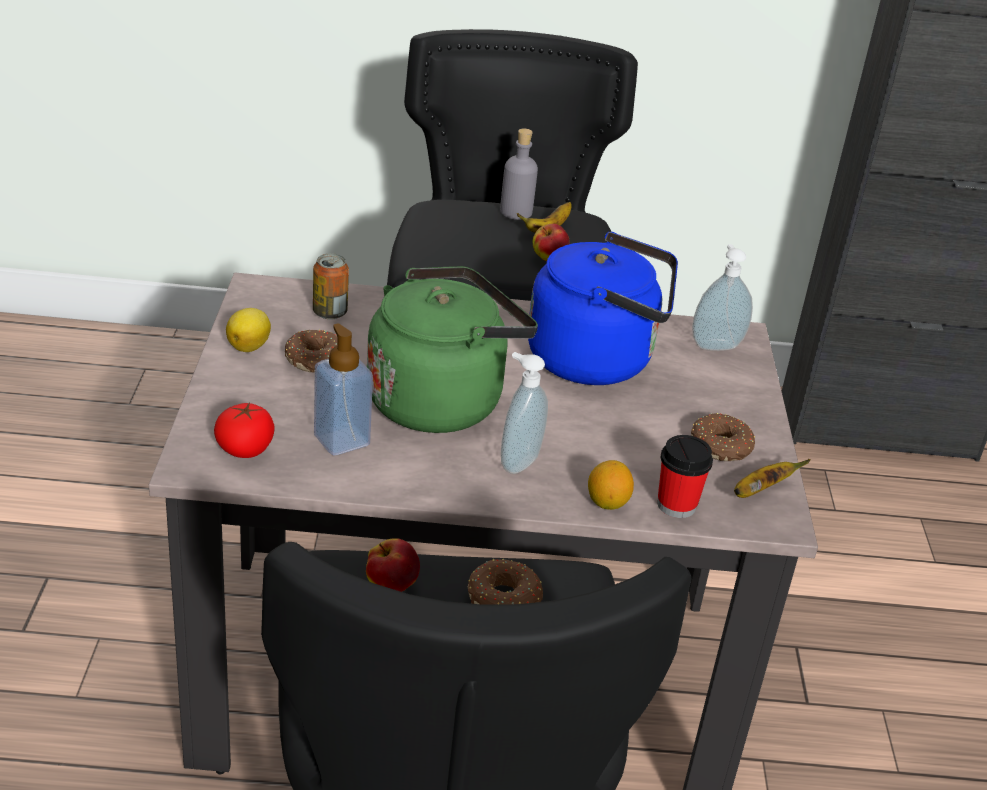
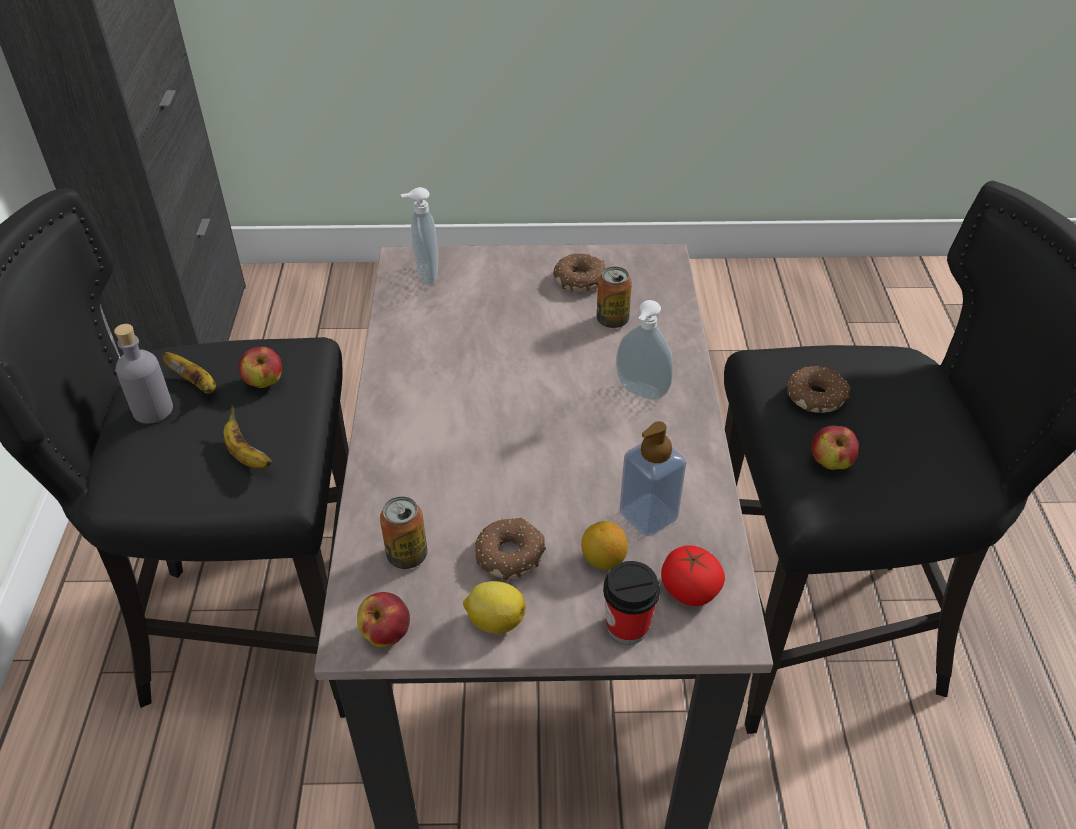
camera: 90 degrees left, 10 degrees up
(255, 300) = (386, 634): none -> apple
(440, 400) = (559, 448): green kettle -> none
(597, 360) = (465, 346): blue kettle -> none
(607, 503) = (677, 341): lemon -> lemon (603, 560)
(645, 460) = (612, 320): none -> can
(676, 505) = (666, 305): cup -> cup (627, 626)
(760, 490) = (631, 263): banana -> banana (246, 455)

